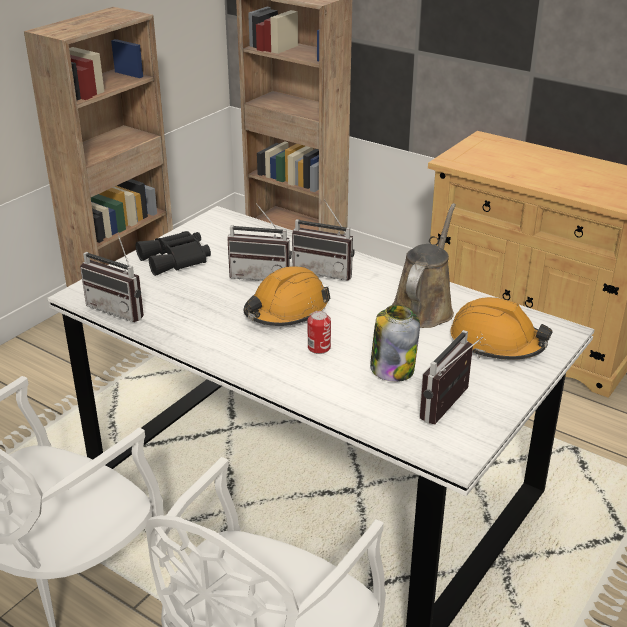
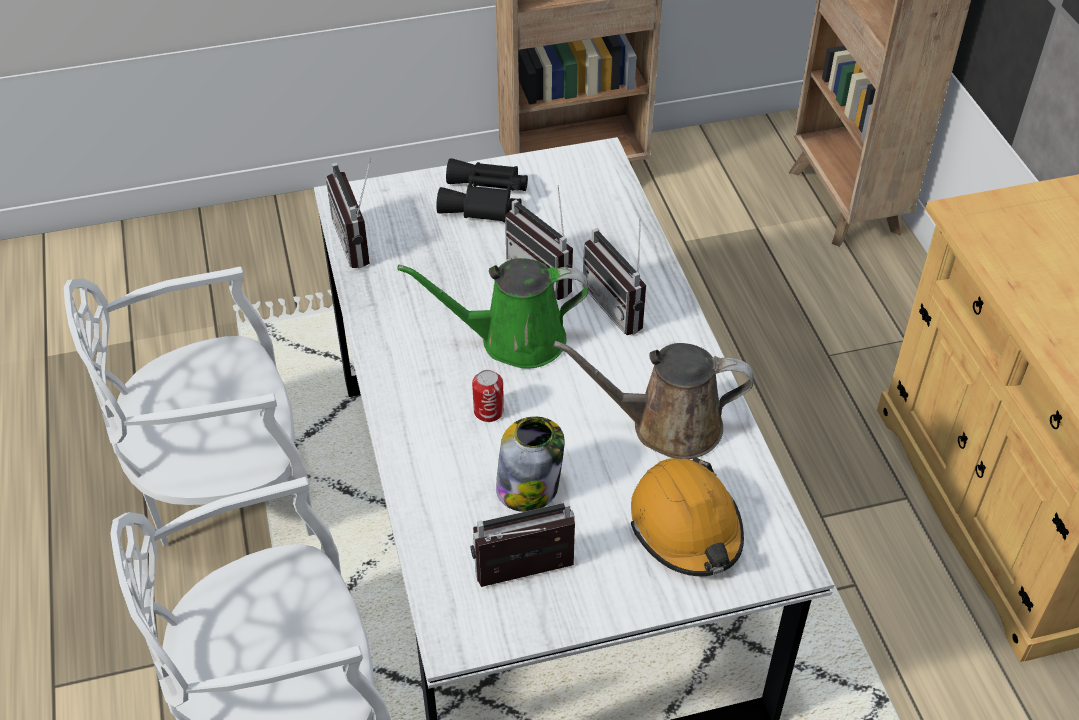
camera: 40 degrees right, 15 degrees up
(286, 311) = (514, 339): orange hard hat -> green watering can
(424, 307) = (667, 425): brown watering can -> brown watering can turned 150 degrees counterclockwise

